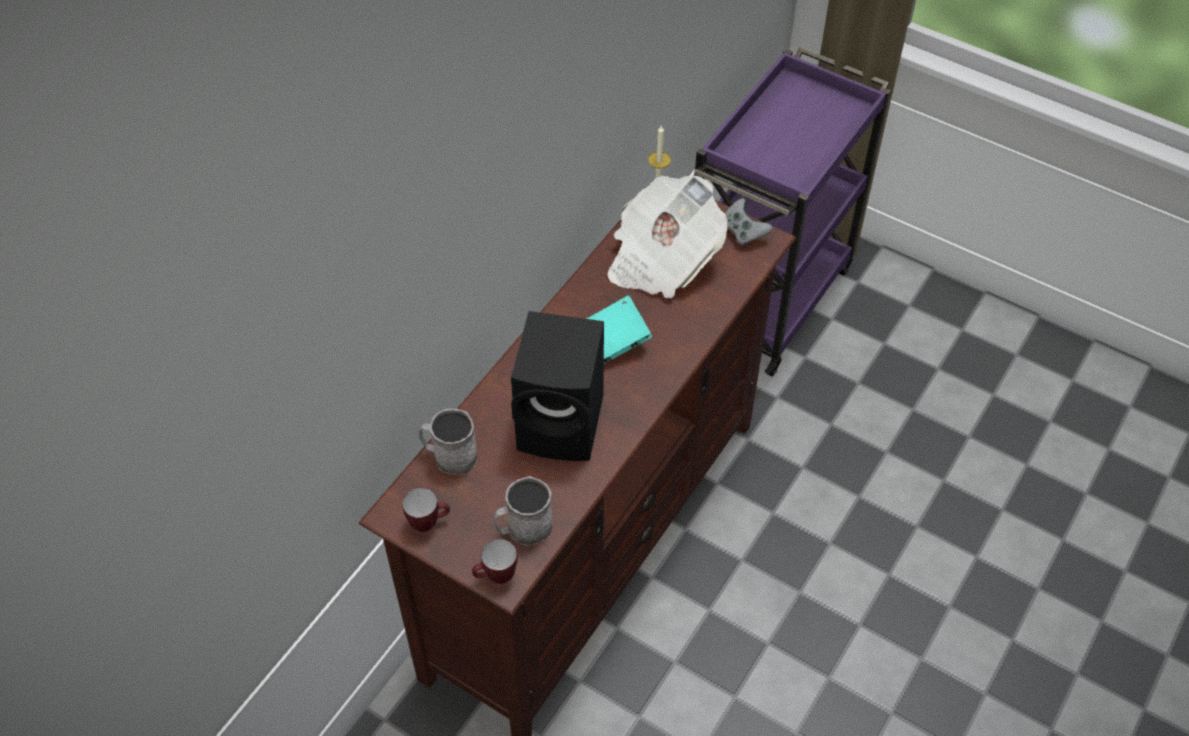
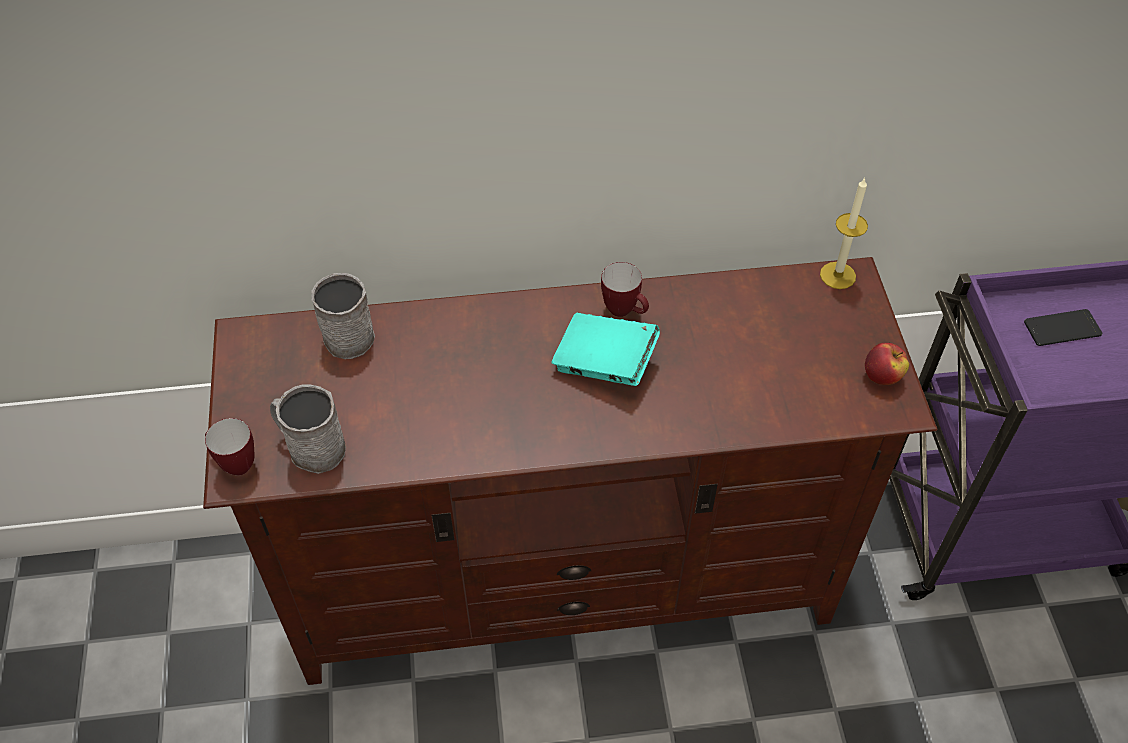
camera: 50 degrees right, 0 degrees up
(429, 523) = (255, 369): mug -> mug (625, 311)
(564, 424) = (467, 394): black speaker -> none
(662, 258) = (763, 332): newspaper -> none
(743, 232) = (882, 376): grey game controller -> apple
(767, 142) = (1062, 328): none -> phone

